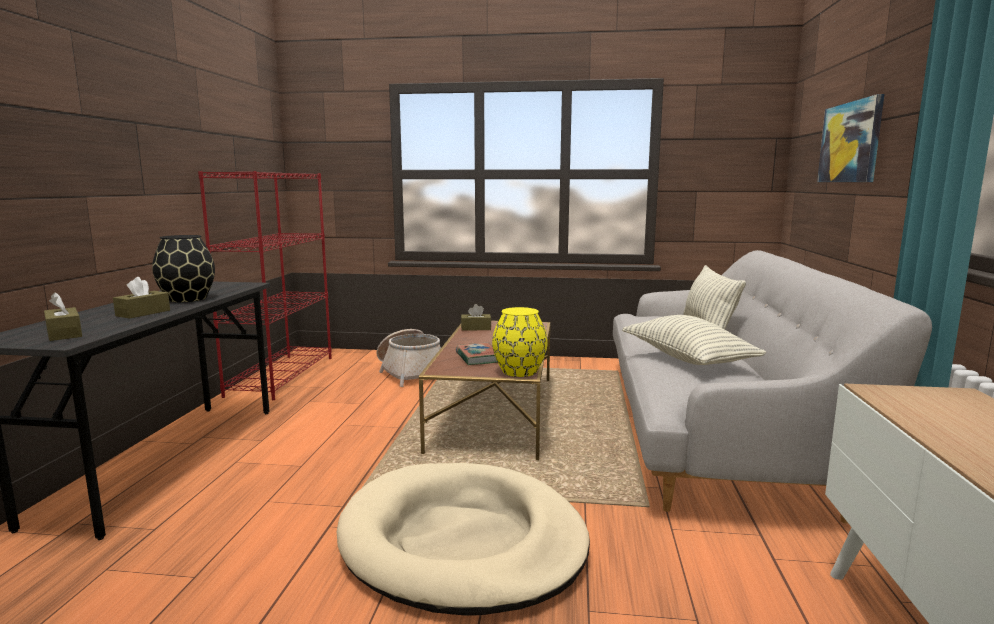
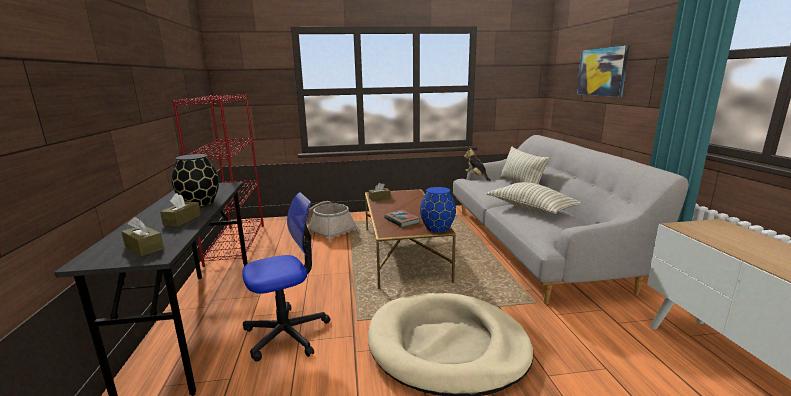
camera: 15 degrees left, 5 degrees up
(260, 489) = (287, 333): none -> office chair
(520, 371) = (438, 228): yellow vase -> blue vase
(647, 312) = (477, 177): none -> plush toy

